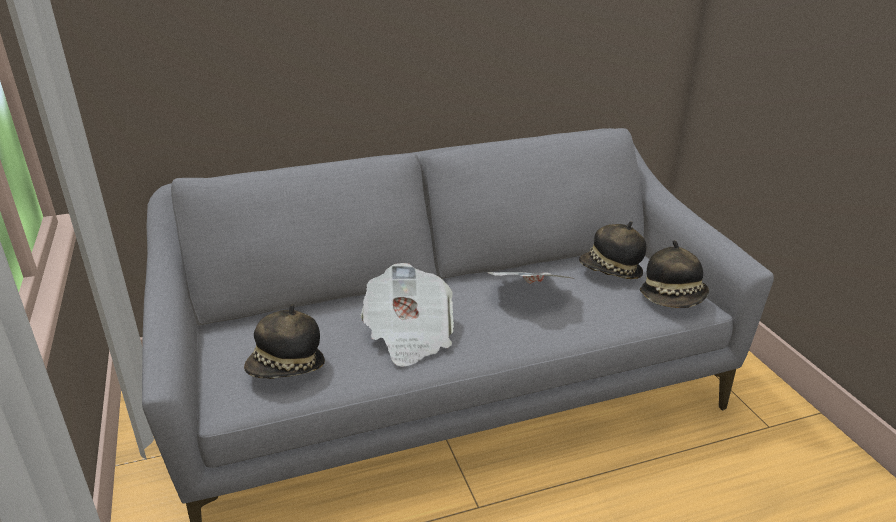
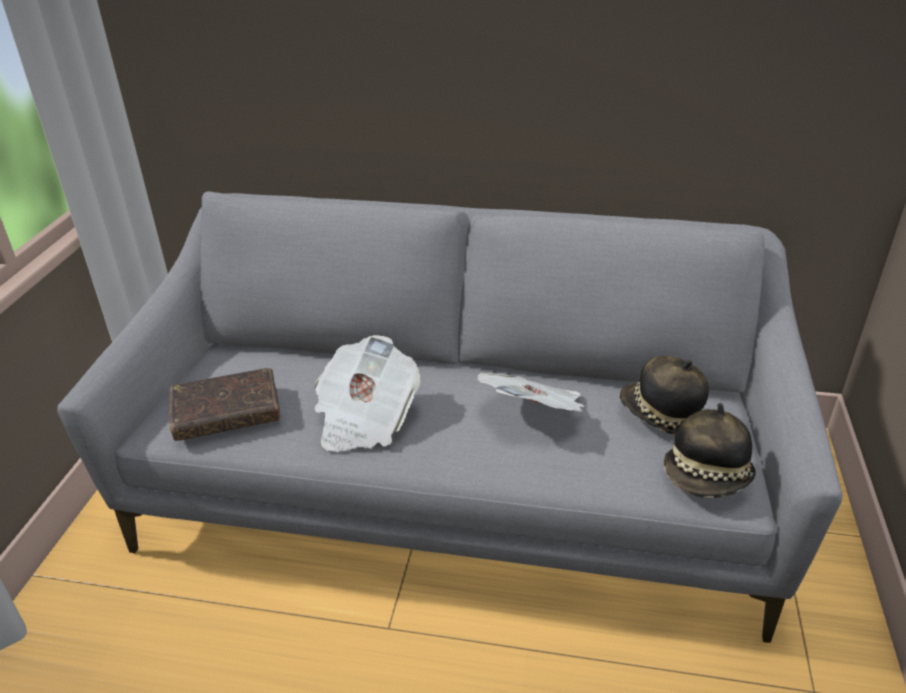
camera: 30 degrees right, 5 degrees up
(286, 369) = (227, 414): hat -> brown book

